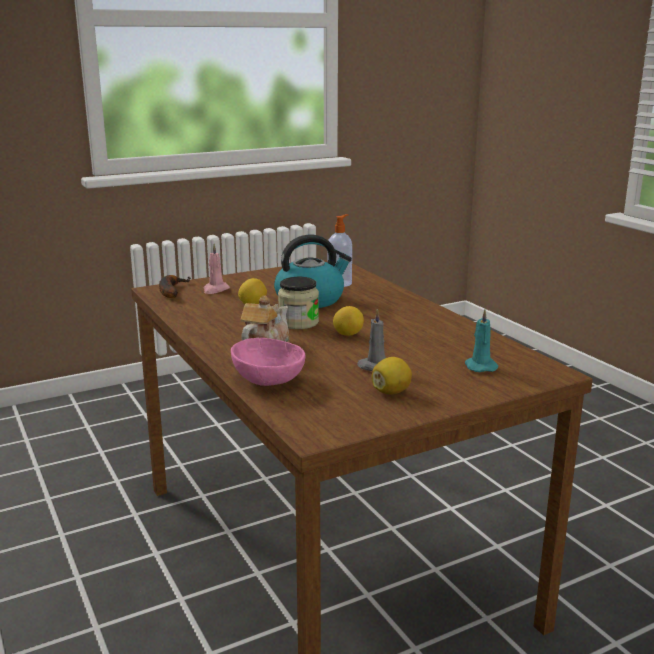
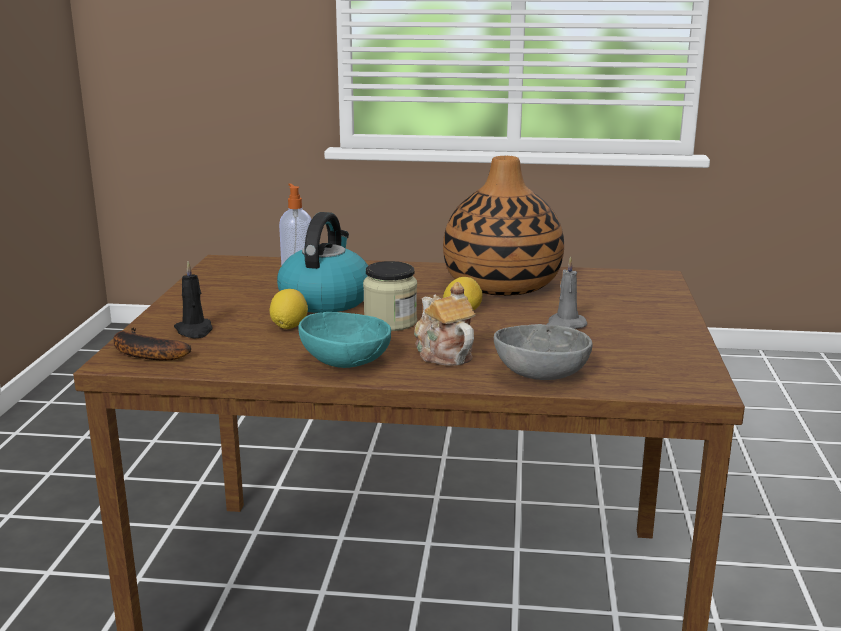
camera: 55 degrees left, 0 degrees up
(215, 290) = (194, 331): pink candle -> black candle
(219, 330) = (346, 361): none -> turquoise bowl
(269, 380) = (540, 373): pink bowl -> grey bowl
(391, 392) = (634, 335): lemon -> none
(426, 331) = (502, 285): none -> vase
(480, 366) = (614, 292): turquoise candle -> none

